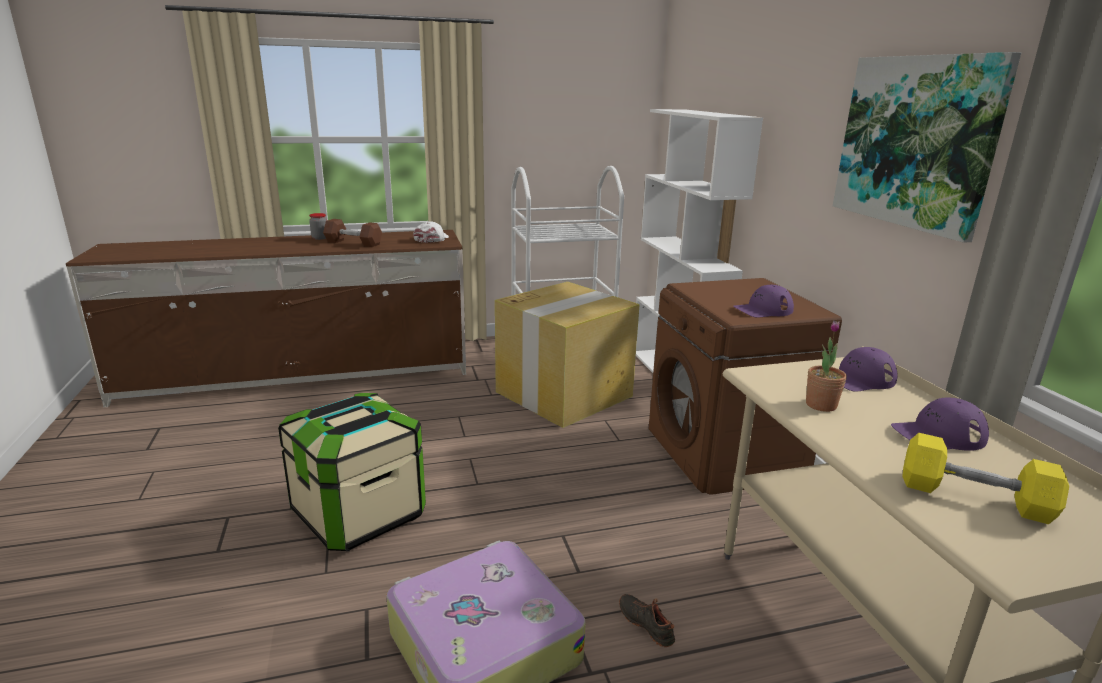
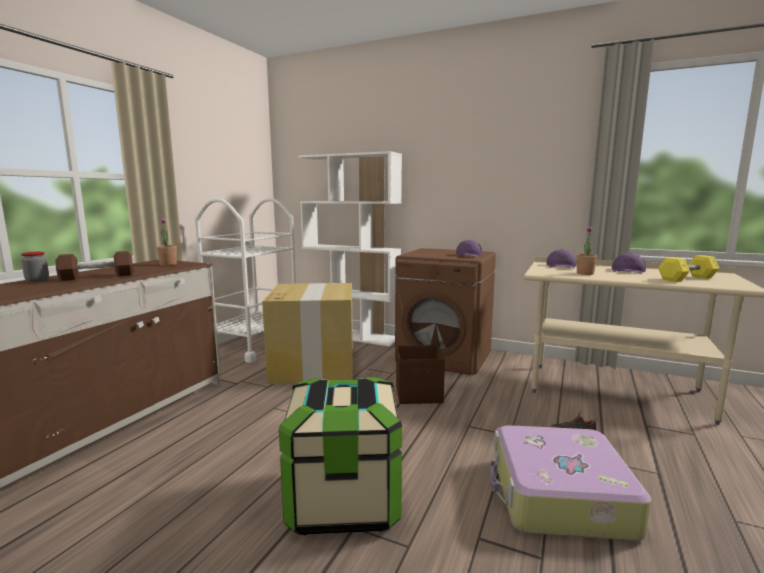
camera: 50 degrees left, 10 degrees down
(432, 239) = (168, 264): white cap -> potted plant
(592, 477) = (419, 394): none -> brown storage box
(916, 142) = (523, 154): picture -> none

